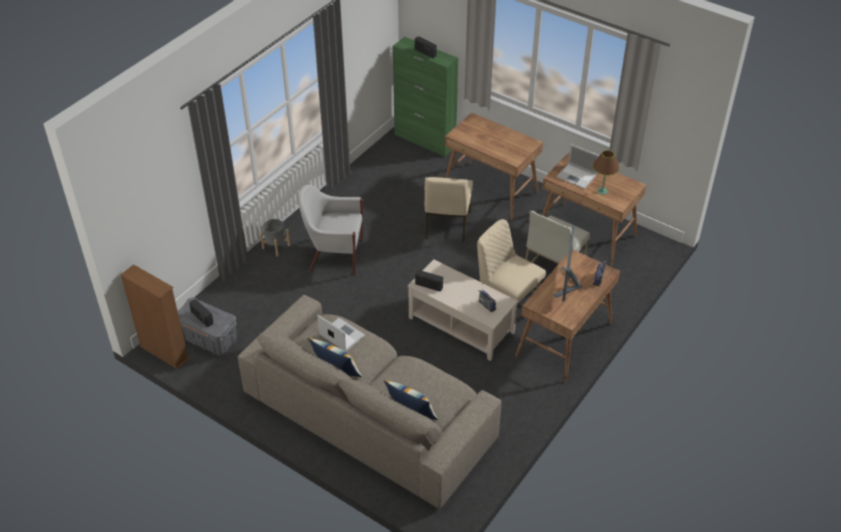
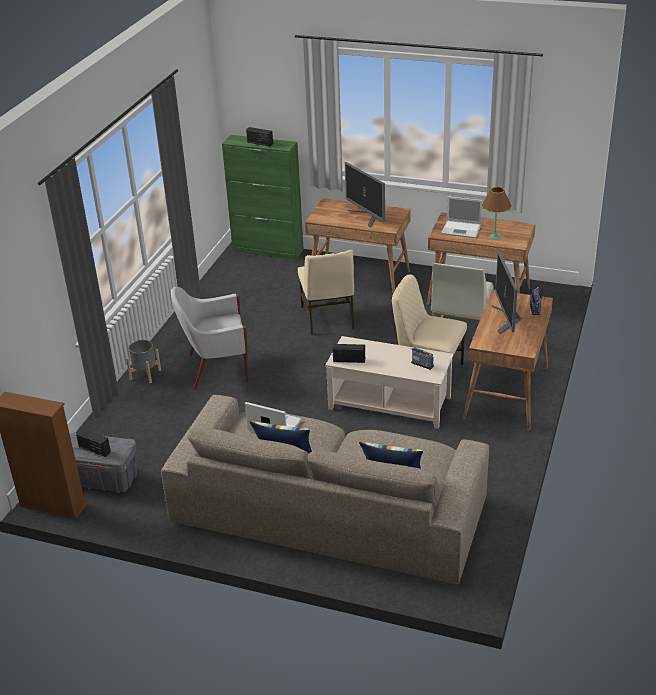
camera: 15 degrees left, 10 degrees down
(500, 143) = (367, 217): none -> monitor

